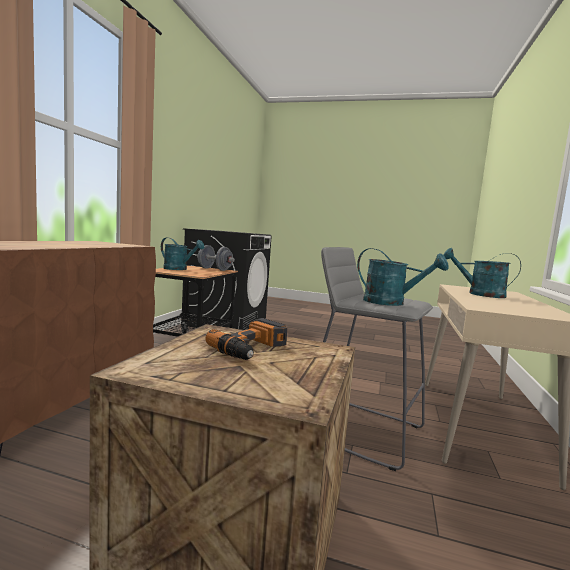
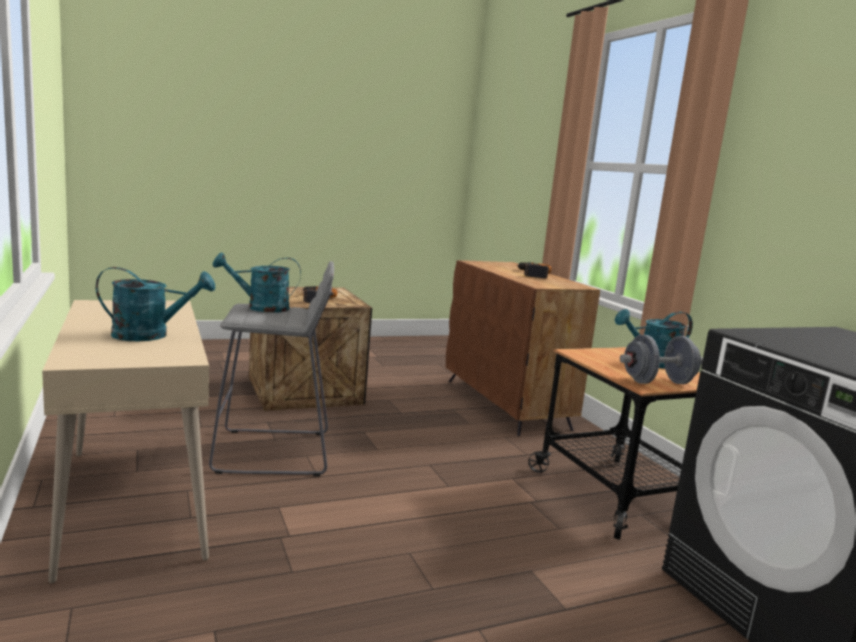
camera: 140 degrees right, 5 degrees up
(54, 243) = (532, 274): none -> power drill

